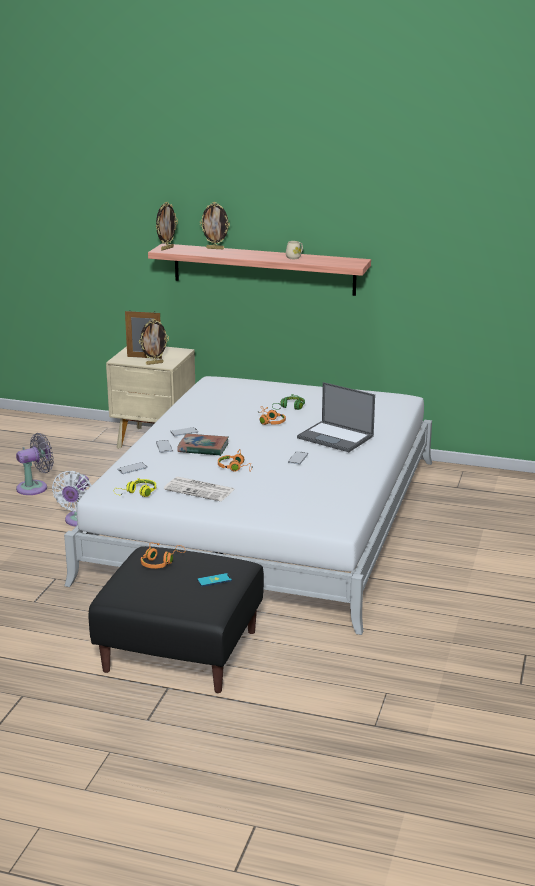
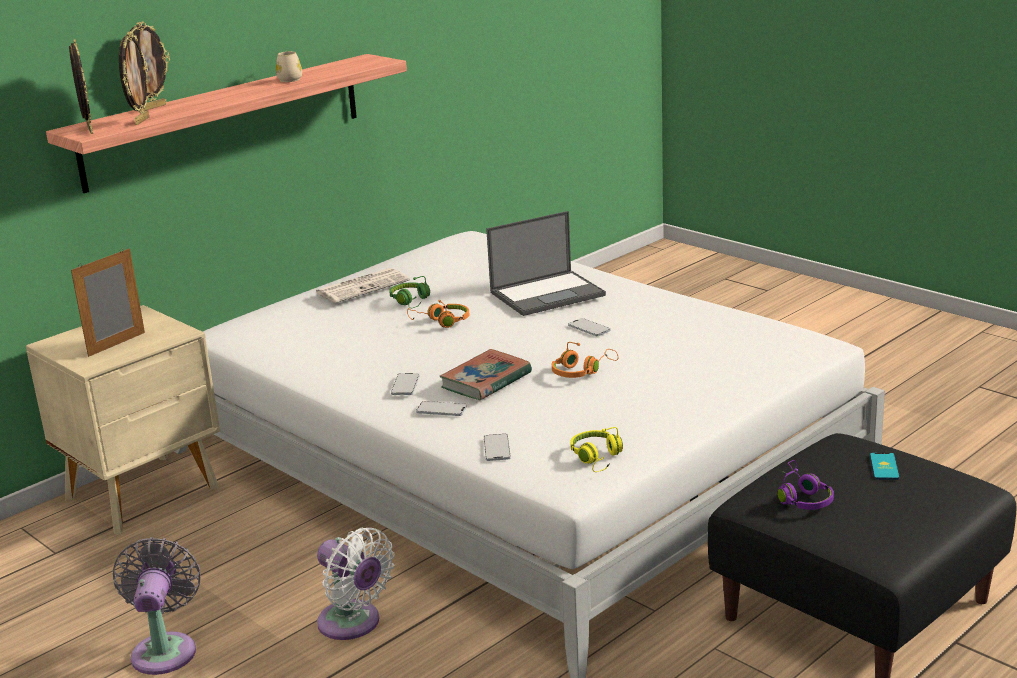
camera: 60 degrees left, 0 degrees up
(154, 363) = (157, 340): picture frame -> picture frame (141, 121)
(161, 562) = (801, 497): orange headphones -> purple headphones
(200, 490) = (629, 409): newspaper -> newspaper (363, 286)

